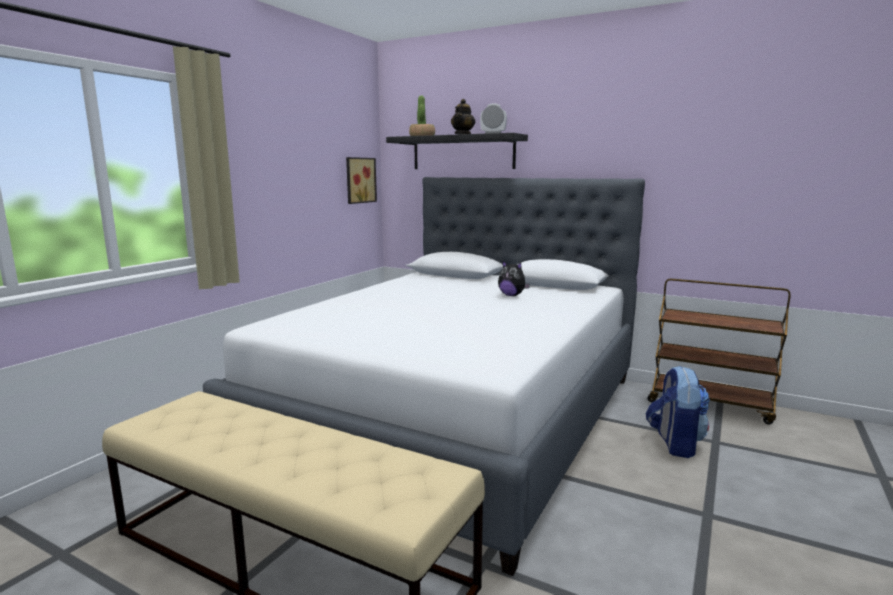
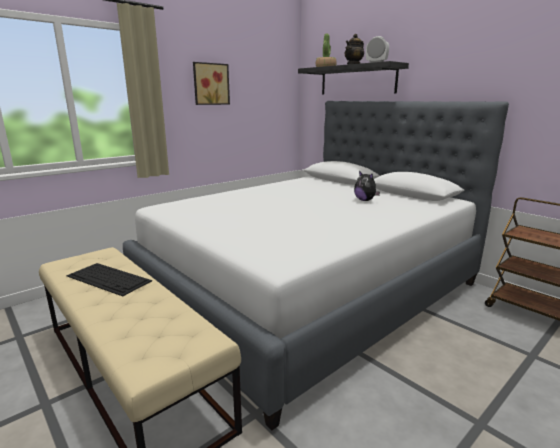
camera: 20 degrees right, 5 degrees up
(242, 429) = (109, 278): none -> keyboard
(359, 180) = (279, 103): picture -> picture (210, 84)
(674, 444) = (488, 349): backpack -> none

